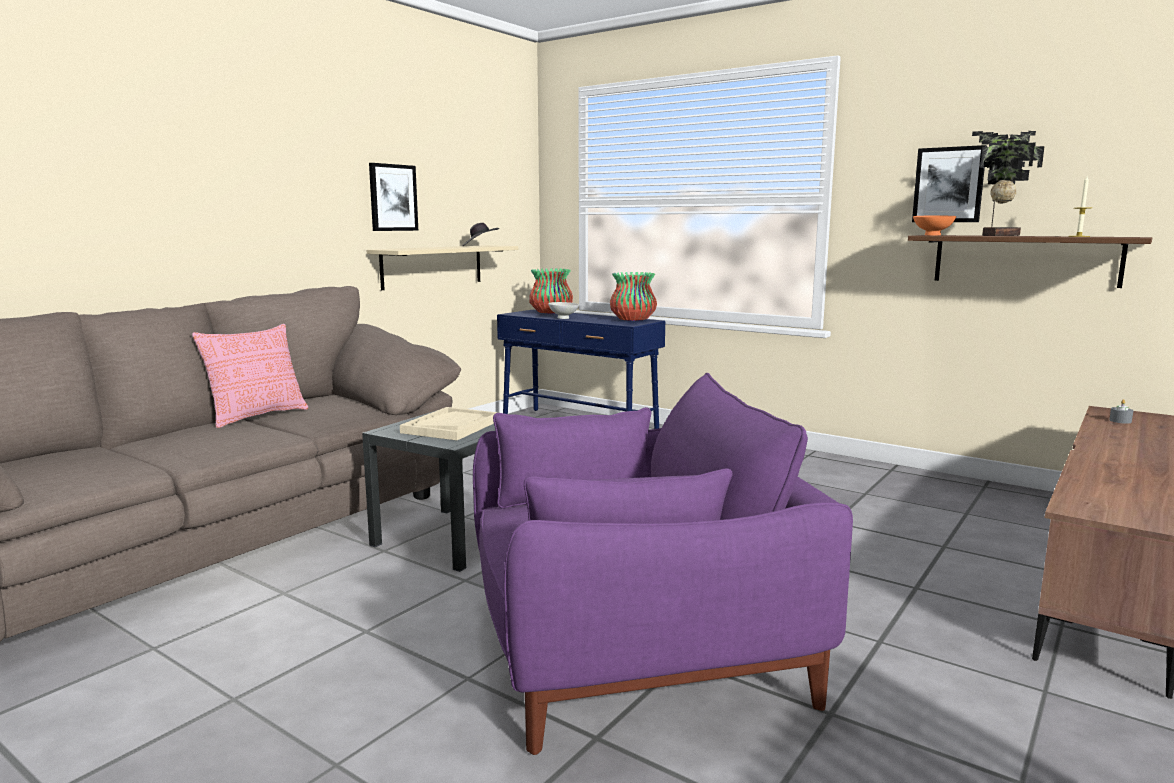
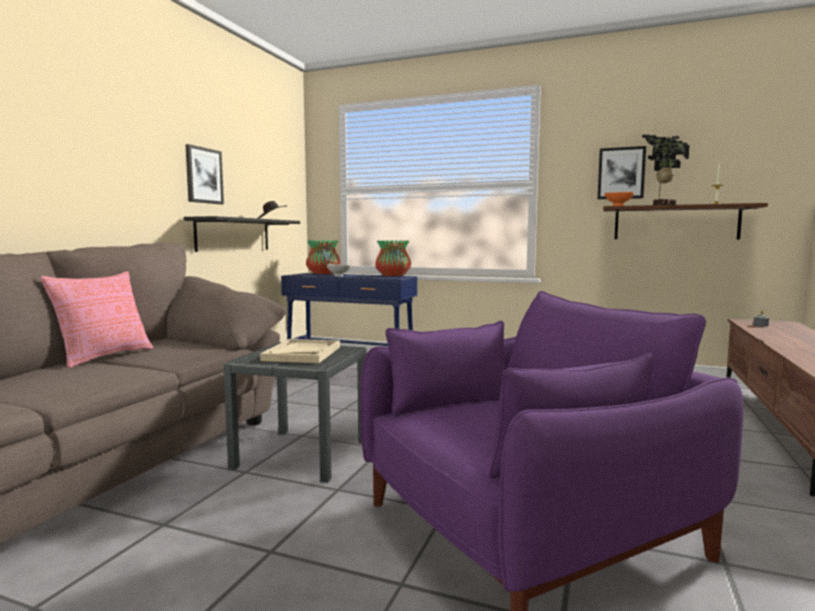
camera: 15 degrees left, 5 degrees down
(432, 266) = (233, 235): beige shelf -> black shelf

